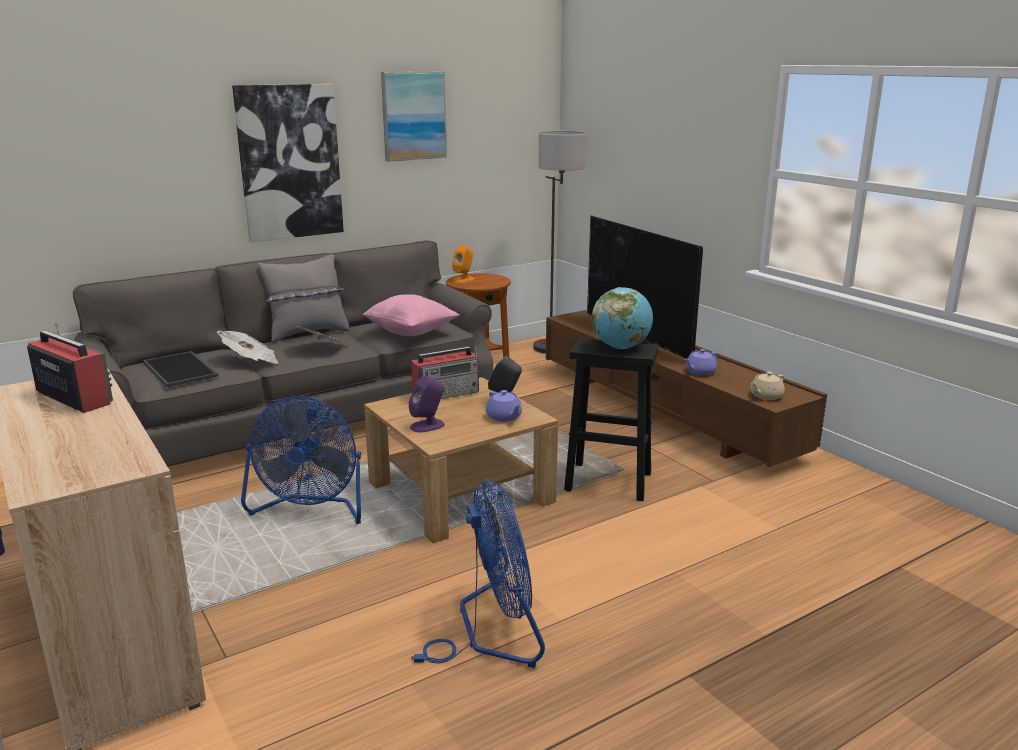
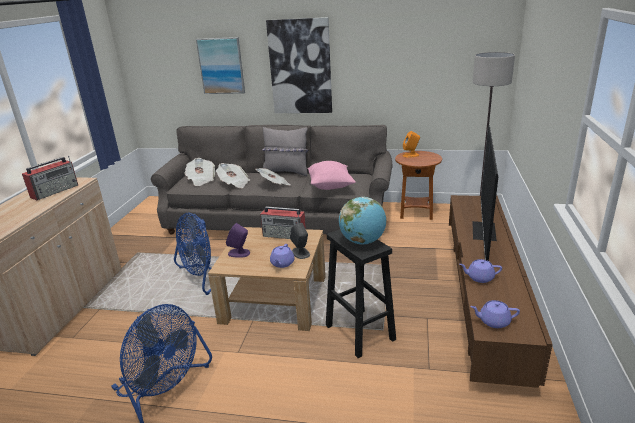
camera: 45 degrees right, 5 degrees up
(74, 397) = (55, 191): radio -> radio turned 45 degrees clockwise
(181, 369) = (201, 180): tray -> newspaper
(413, 116) = (387, 38): picture -> picture (221, 66)
(765, 396) = (493, 321): beige teapot -> purple teapot

